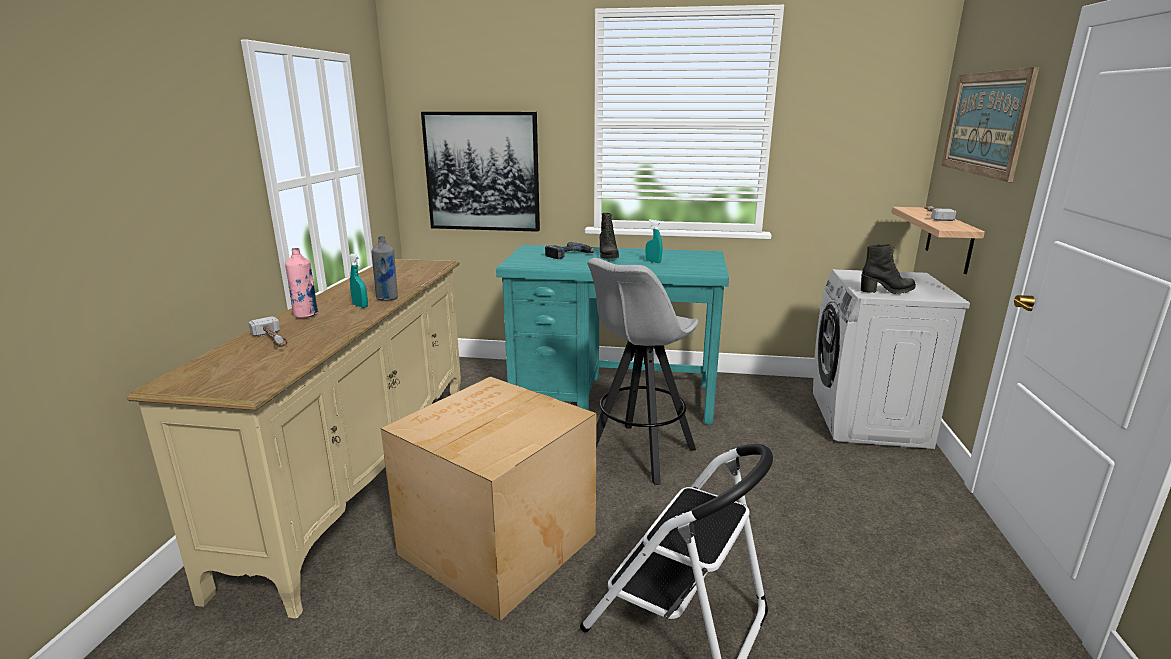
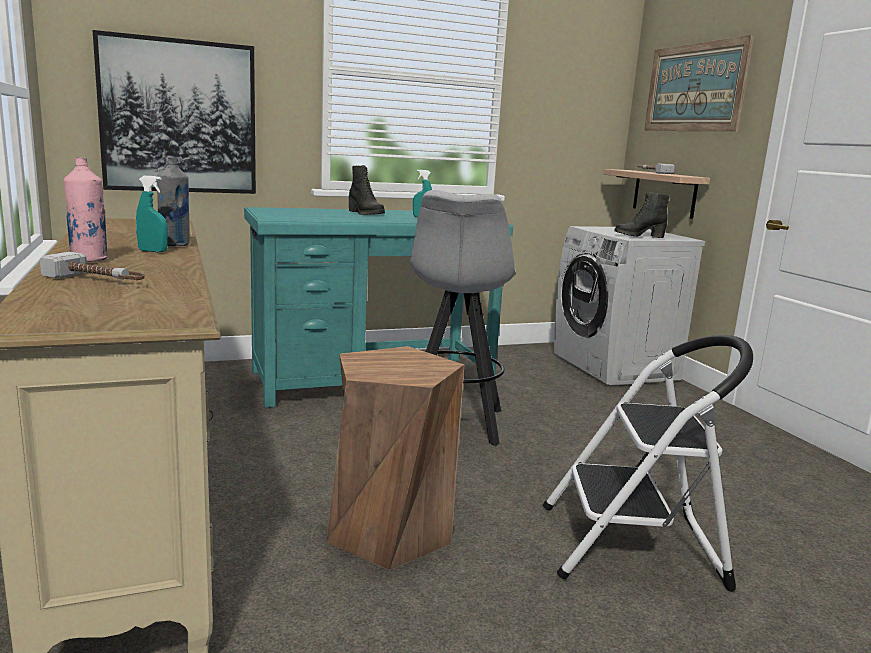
camera: 30 degrees left, 5 degrees down
(495, 544) = (389, 531): cardboard box -> brown stool
(569, 255) = (322, 213): power drill -> none
(887, 291) = (639, 236): black boot -> black boot turned 150 degrees counterclockwise

